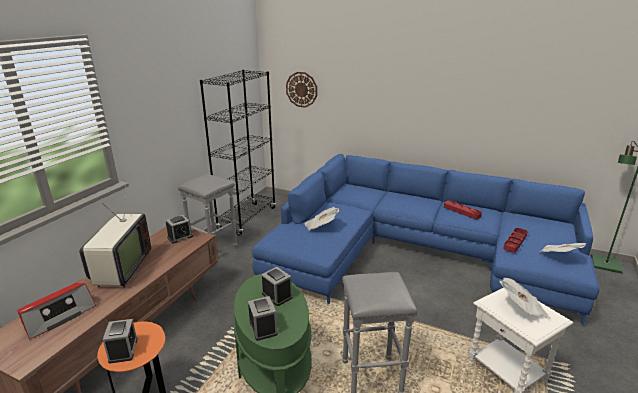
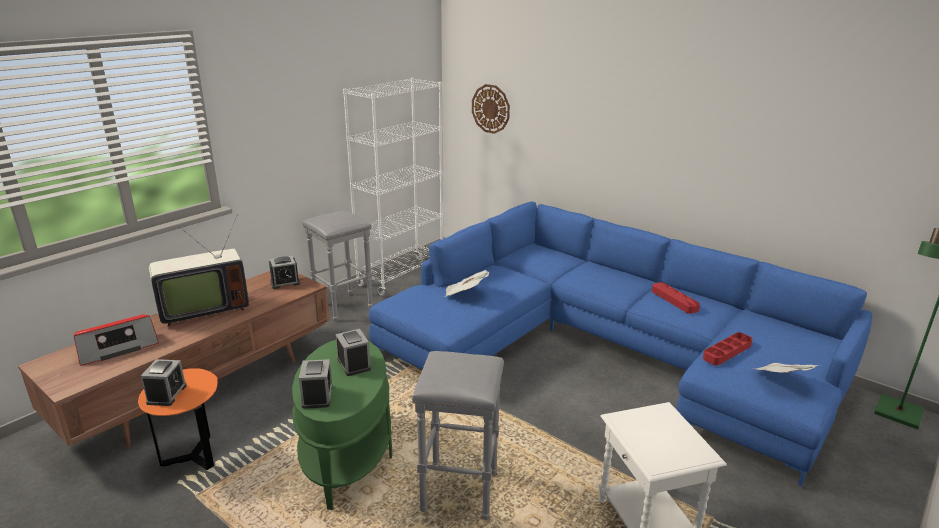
camera: 15 degrees right, 0 degrees up
(120, 270) = (202, 309): television -> television turned 45 degrees clockwise
(247, 219) = (401, 276): black bookcase -> white bookcase
(522, 309) = (661, 434): newspaper -> none

